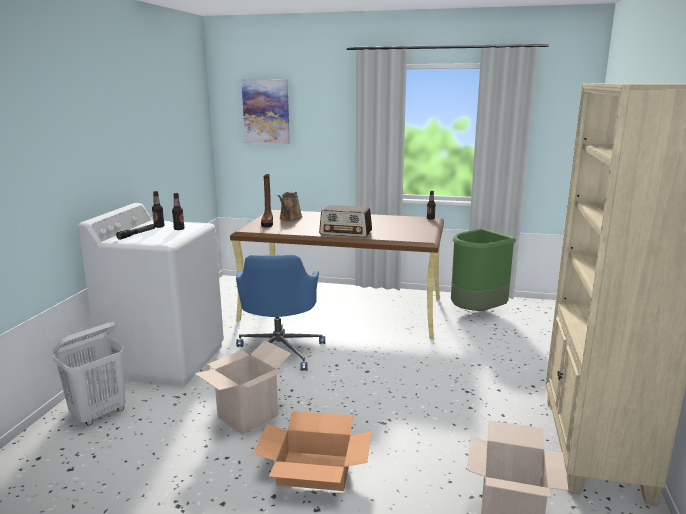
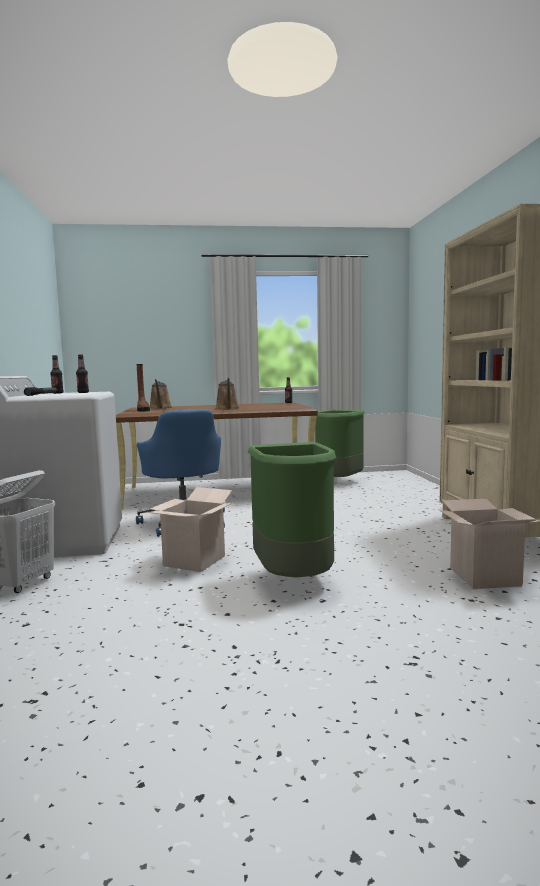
camera: 20 degrees left, 10 degrees down
(266, 111) = (120, 315): picture -> none
(314, 470) = (295, 580): cardboard box -> green trash can
(346, 232) = (227, 409): radio -> brown watering can

